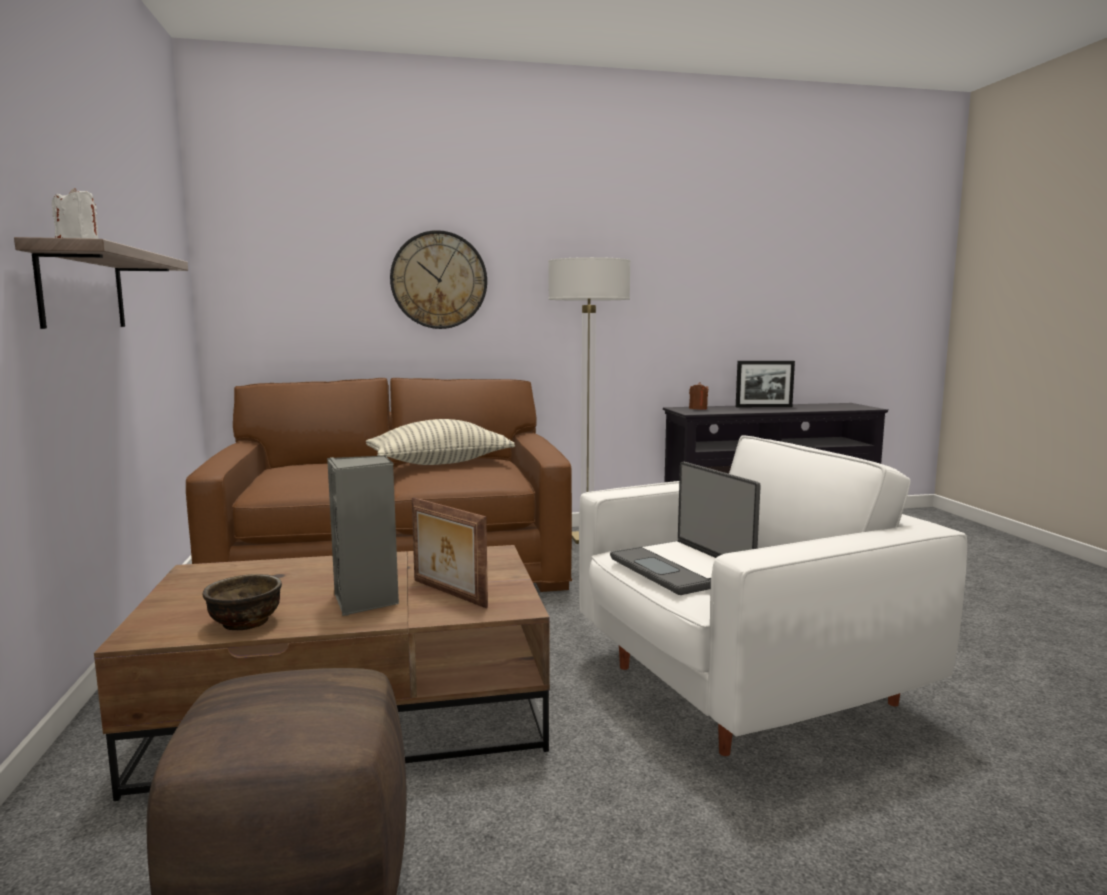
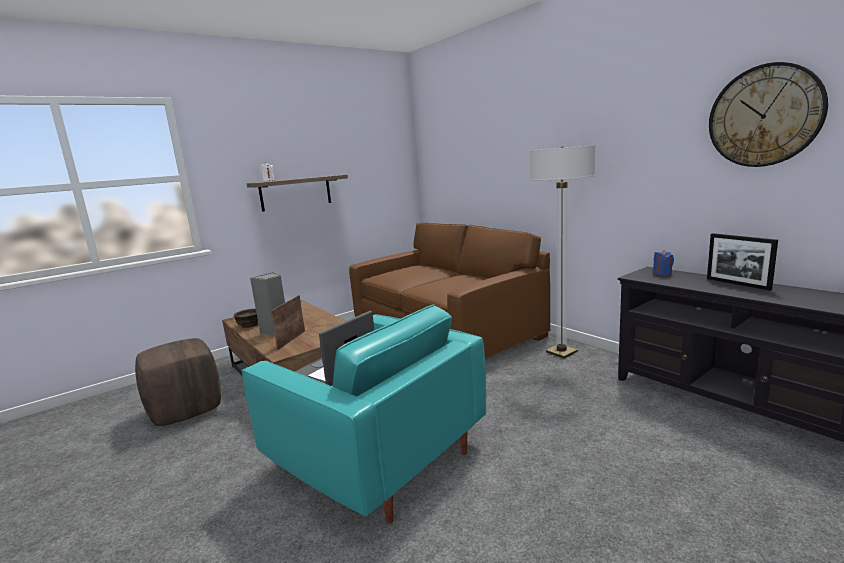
camera: 65 degrees right, 5 degrees up
(439, 280) = (504, 164): wall clock -> wall clock (764, 116)
(439, 463) = (459, 278): pillow -> none
(698, 408) = (662, 273): brown candle -> blue candle
(742, 688) = (375, 457): white armchair -> turquoise armchair

